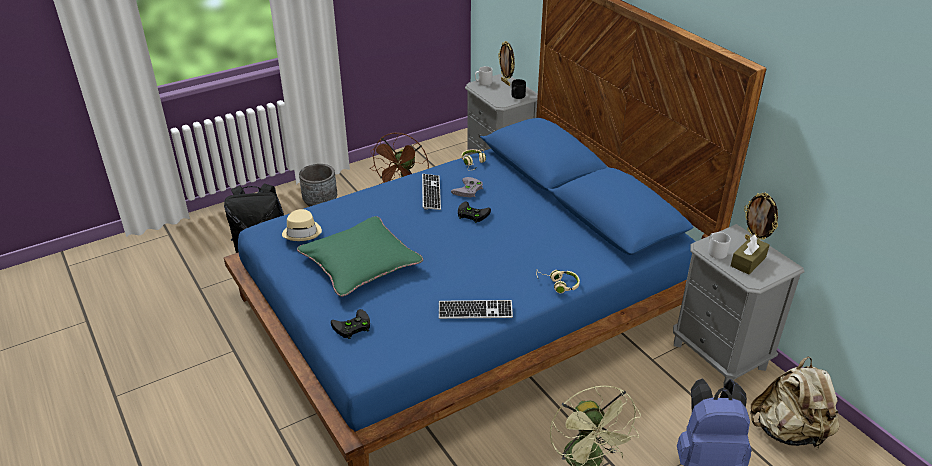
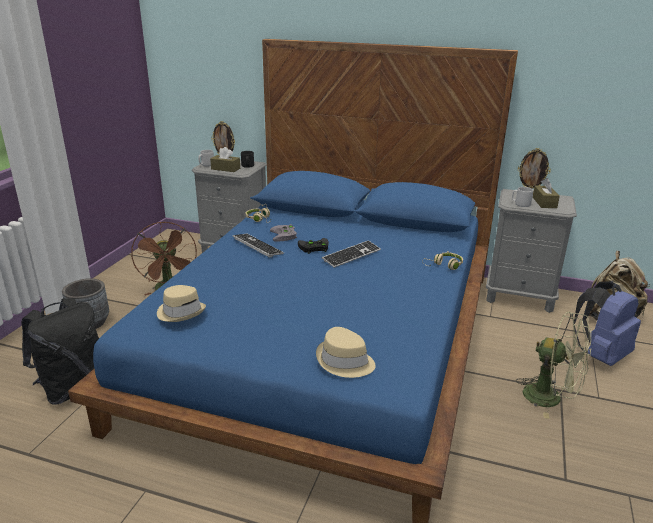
camera: 40 degrees left, 10 degrees down
(351, 327) = (344, 362): black game controller -> beige hat
(360, 263) = (273, 313): green pillow -> none
(475, 311) = (421, 304): keyboard -> keyboard (351, 255)
(493, 93) = (225, 169): none -> brown tissue box

